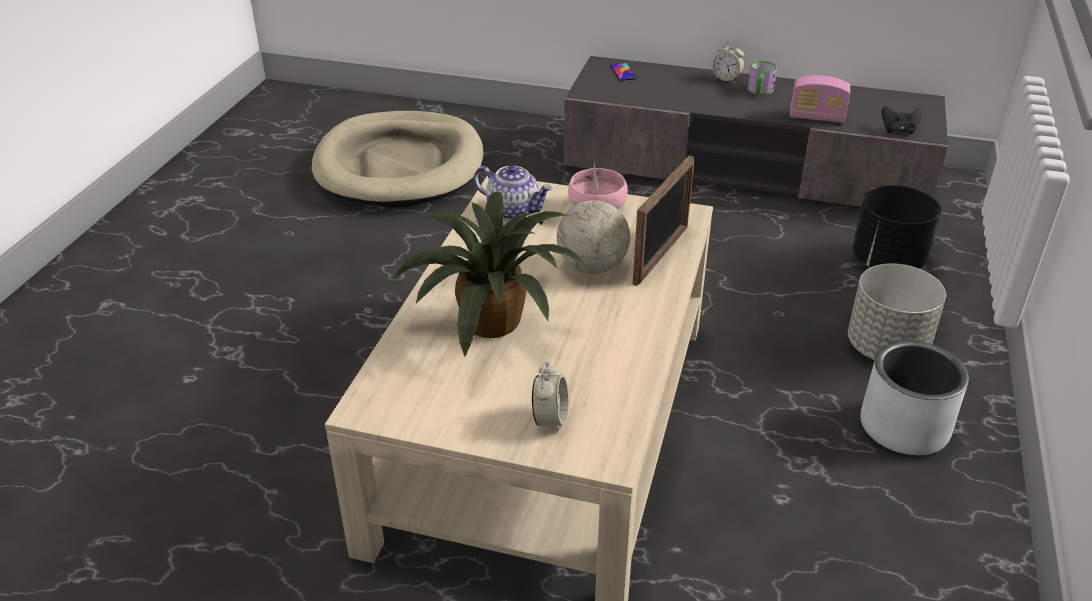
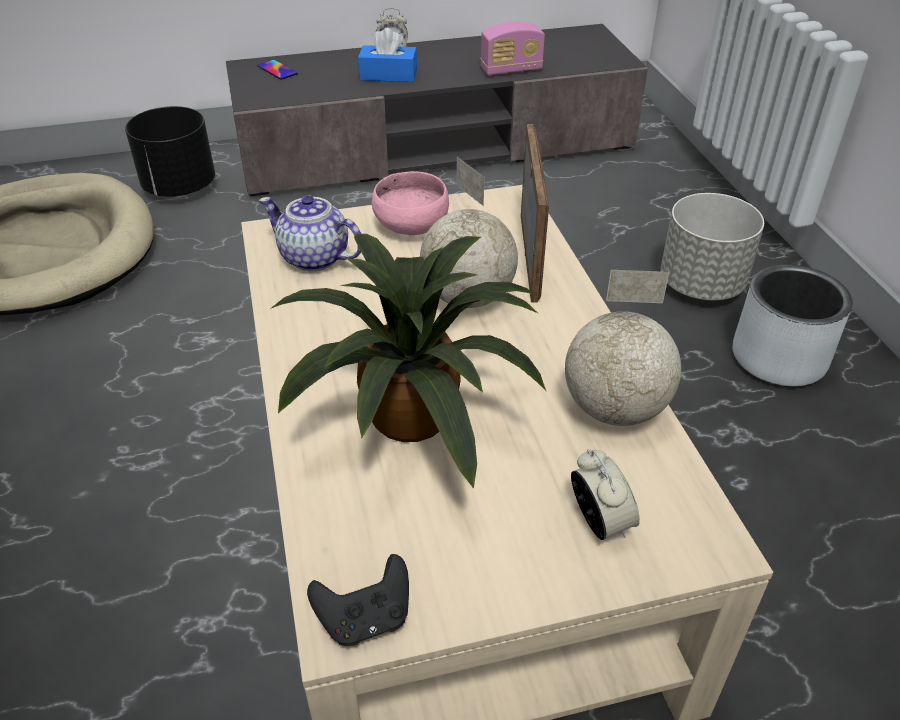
camera: 30 degrees left, 5 degrees up
(514, 210) = (313, 257): teapot -> teapot turned 150 degrees counterclockwise
(624, 366) = (616, 409): none -> globe
(707, 97) = (388, 75): none -> blue tissue box
(759, 91) = (435, 57): mug -> none
(887, 262) = (633, 200): black planter -> black planter (180, 188)
(898, 130) = (594, 64): black game controller -> black game controller (365, 619)

